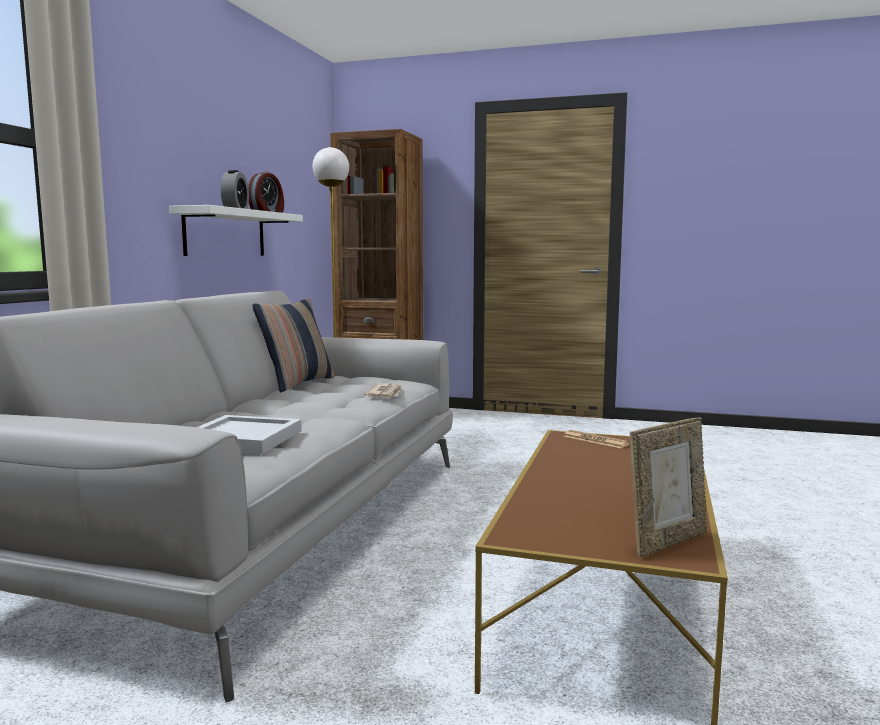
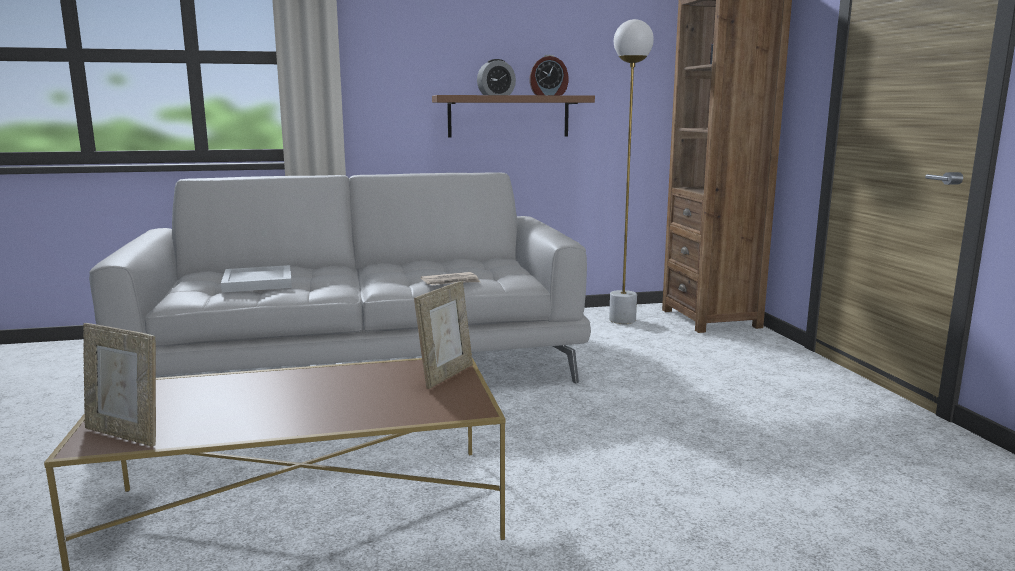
camera: 60 degrees right, 5 degrees up
(225, 233) = (508, 116): white shelf -> brown shelf
(298, 383) = (455, 259): pillow -> none
(595, 440) = (446, 375): newspaper -> picture frame

